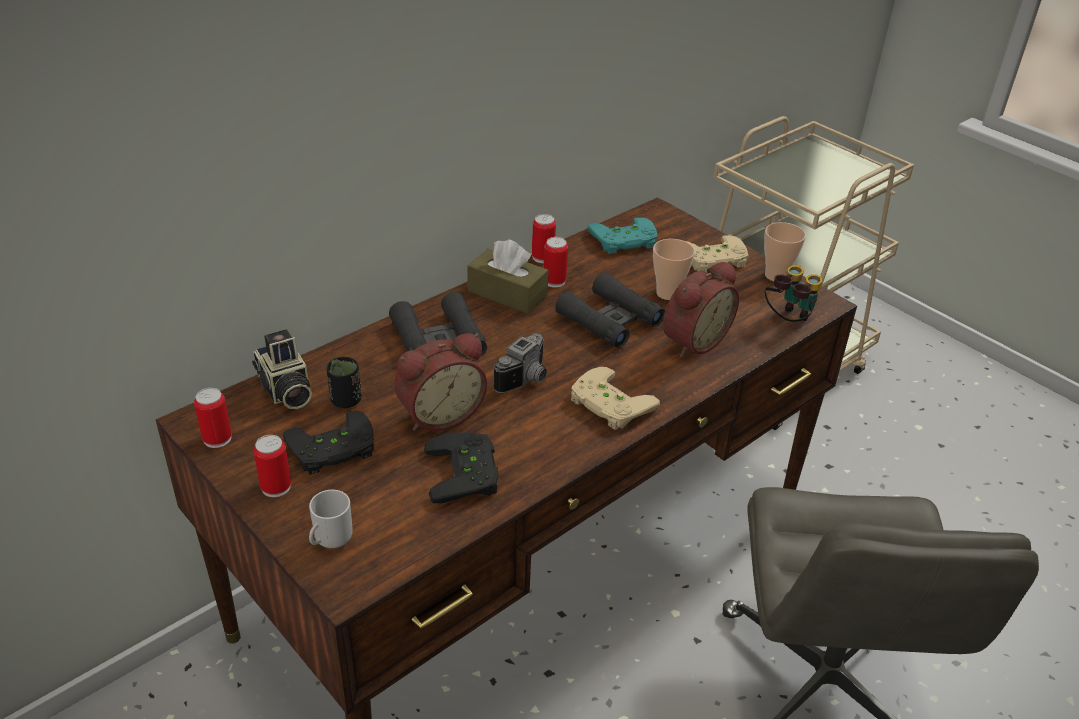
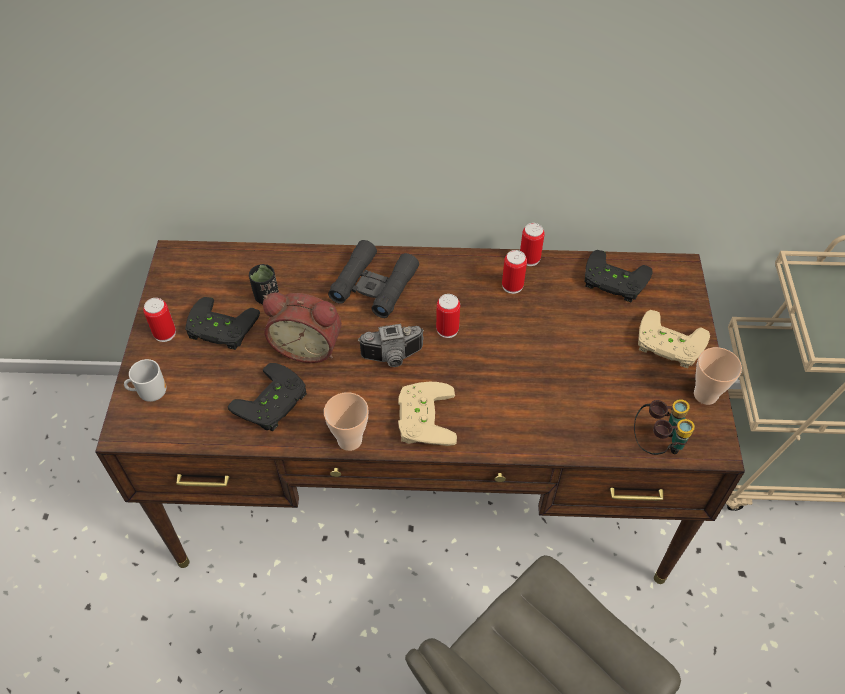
camera: 45 degrees right, 15 degrees up
(217, 438) = (172, 276): can -> can (447, 329)
(285, 391) = (242, 265): camera -> none
(507, 293) = (465, 275): brown tissue box -> none
(609, 319) = (512, 346): black binoculars -> none
(624, 242) = (613, 282): turquoise game controller -> black game controller
(668, 293) = (587, 352): cup -> cup (349, 440)
(692, 340) = (553, 407): alarm clock -> none

